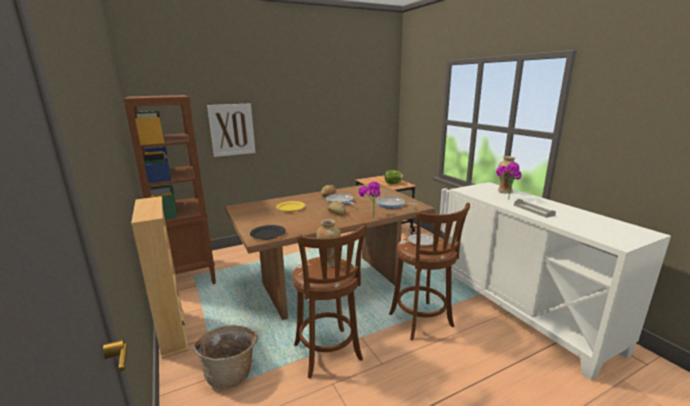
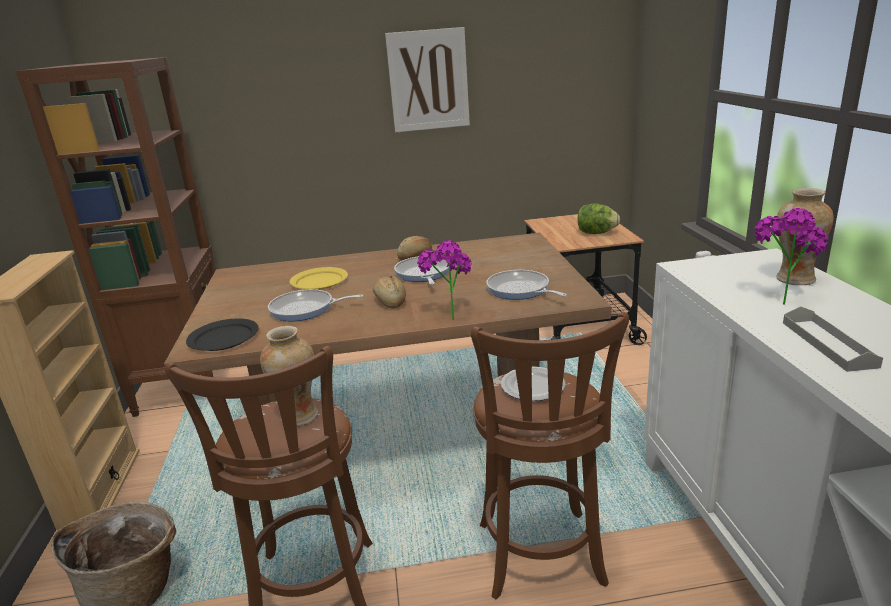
camera: 20 degrees right, 5 degrees up
(232, 130) = (270, 120): picture -> picture (428, 80)
(297, 219) = (305, 309): none -> frying pan

